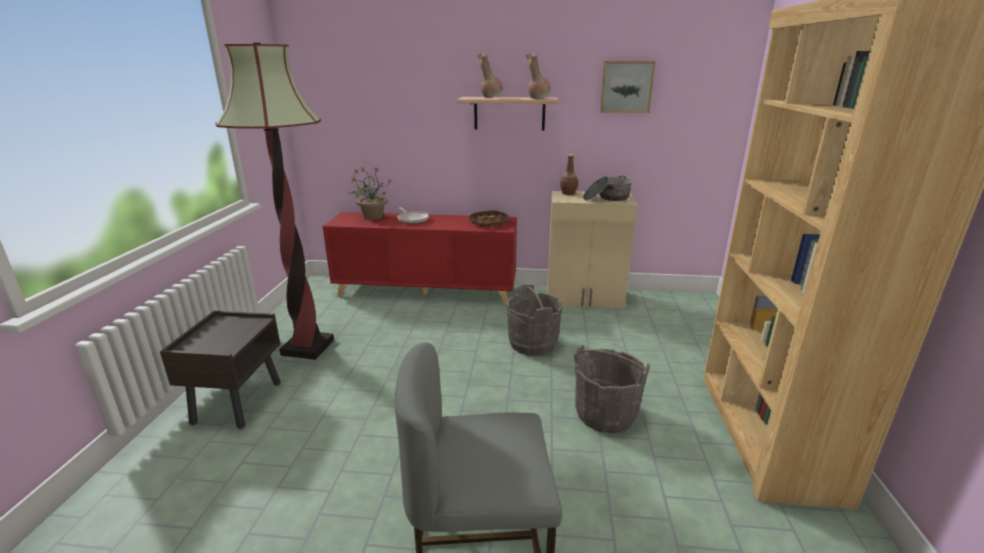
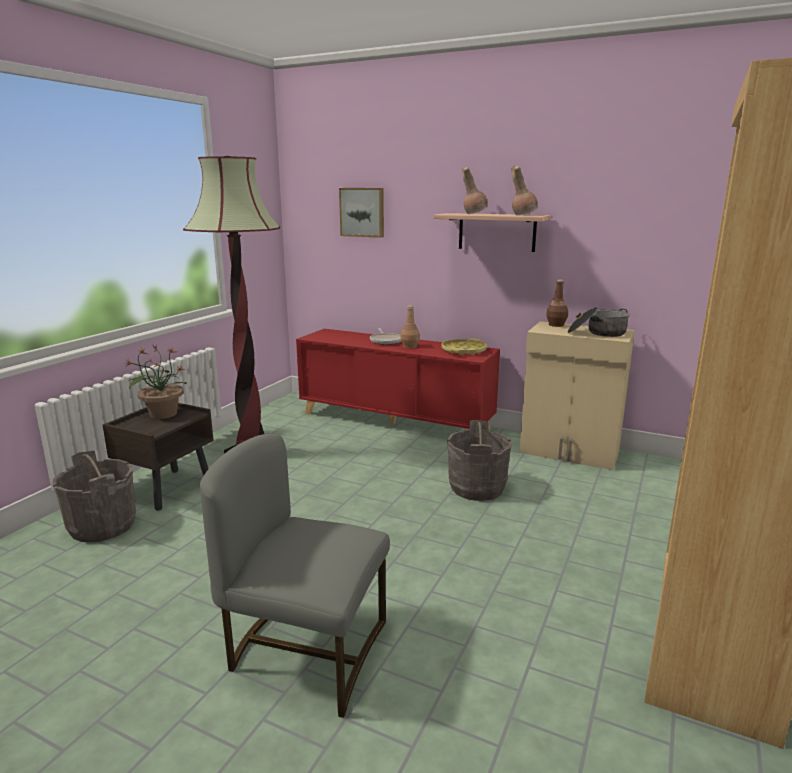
camera: 20 degrees right, 5 degrees down
(372, 217) = (349, 335): potted plant -> potted plant (162, 414)
(438, 223) = (410, 346): none -> brown bottle
(489, 222) = (463, 351): brown tray -> yellow tray
(605, 414) = (514, 571): grey bucket -> grey bucket (103, 526)
(626, 87) = (633, 204): picture -> picture (362, 212)

